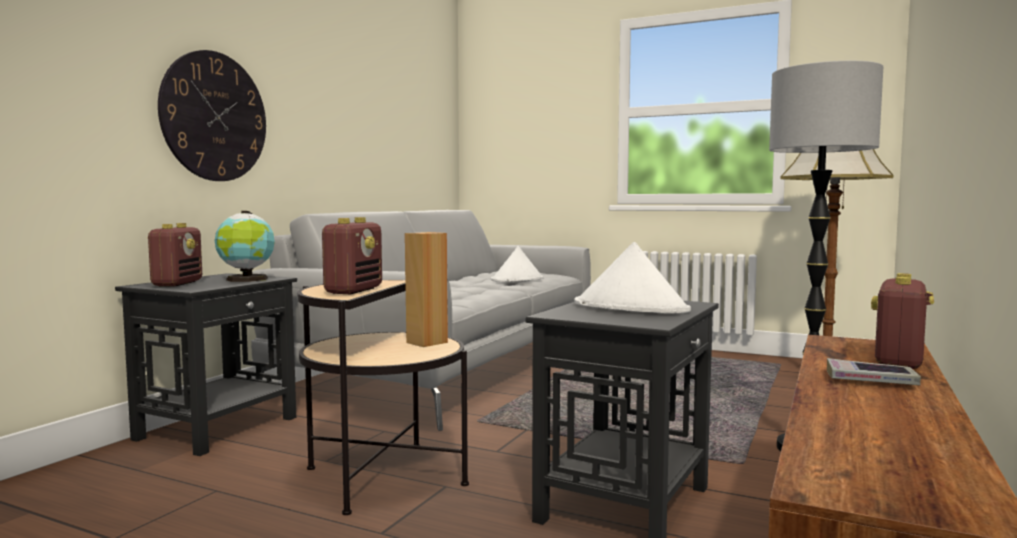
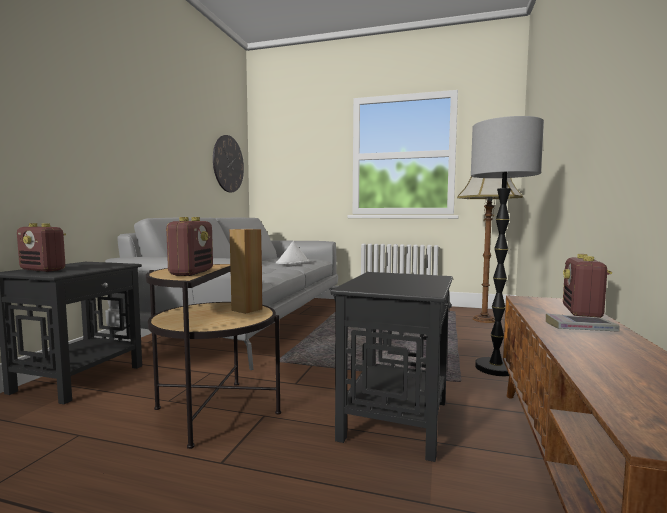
camera: 10 degrees left, 0 degrees up
(177, 283) = (43, 270): radio -> radio turned 120 degrees clockwise
(214, 117) = (73, 144): wall clock -> wall clock (228, 164)
(246, 279) = (101, 266): globe -> none
(631, 308) = (399, 281): white hat -> none

